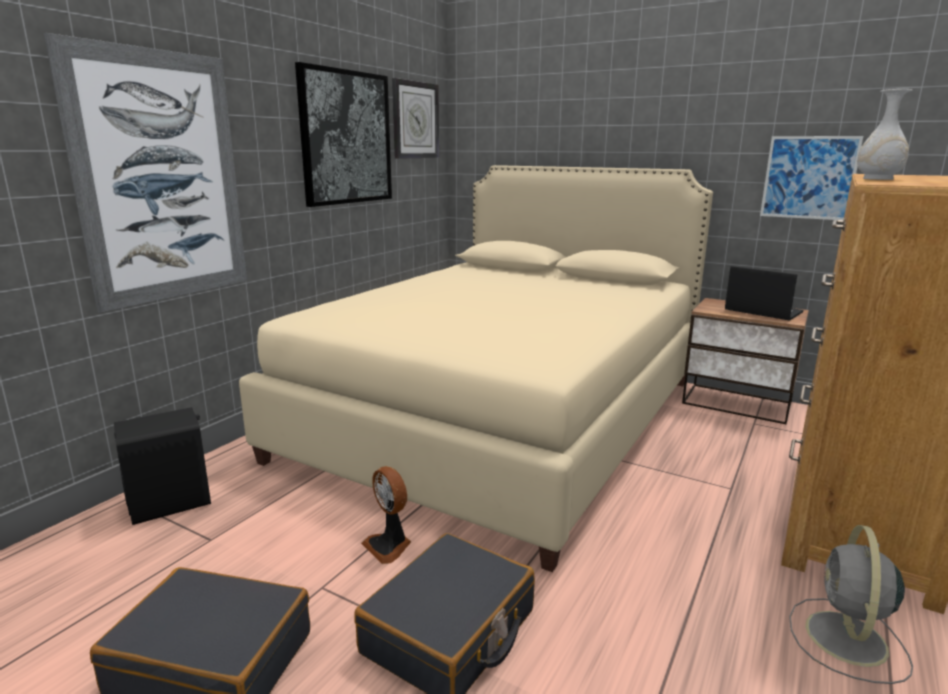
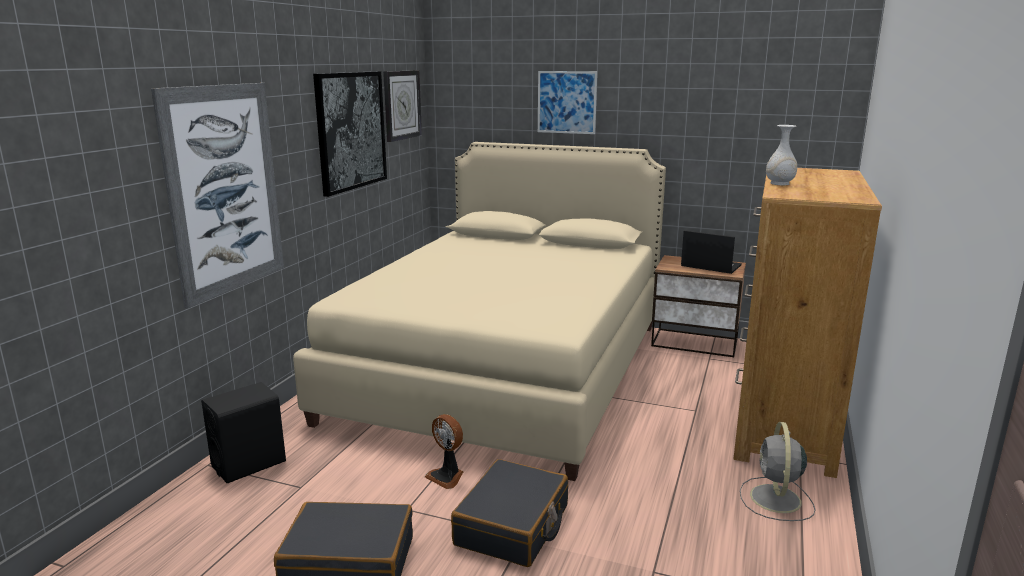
camera: 10 degrees left, 0 degrees up
(809, 177) = (739, 157): picture -> picture (566, 102)

